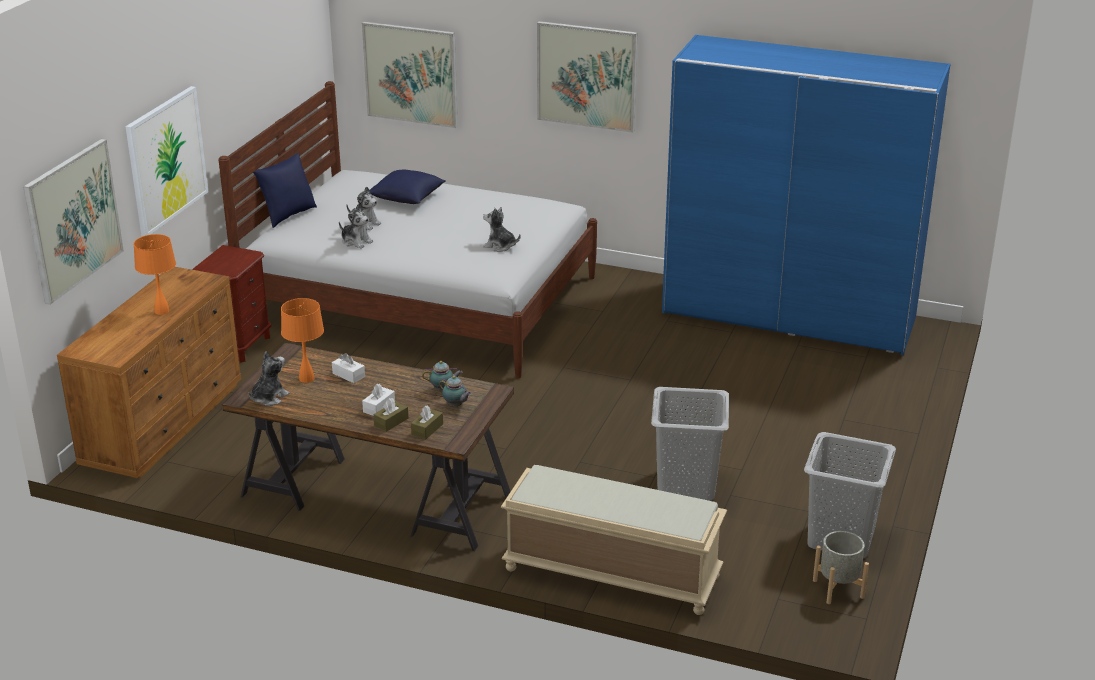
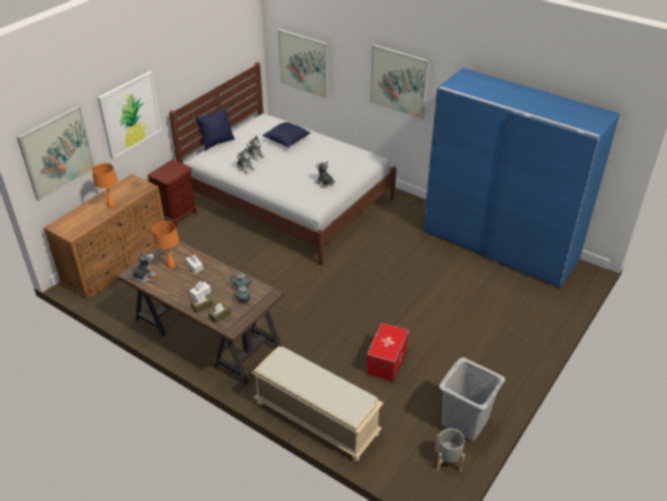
camera: 15 degrees right, 10 degrees up
(687, 485) = (387, 362): grey laundry basket -> storage box

